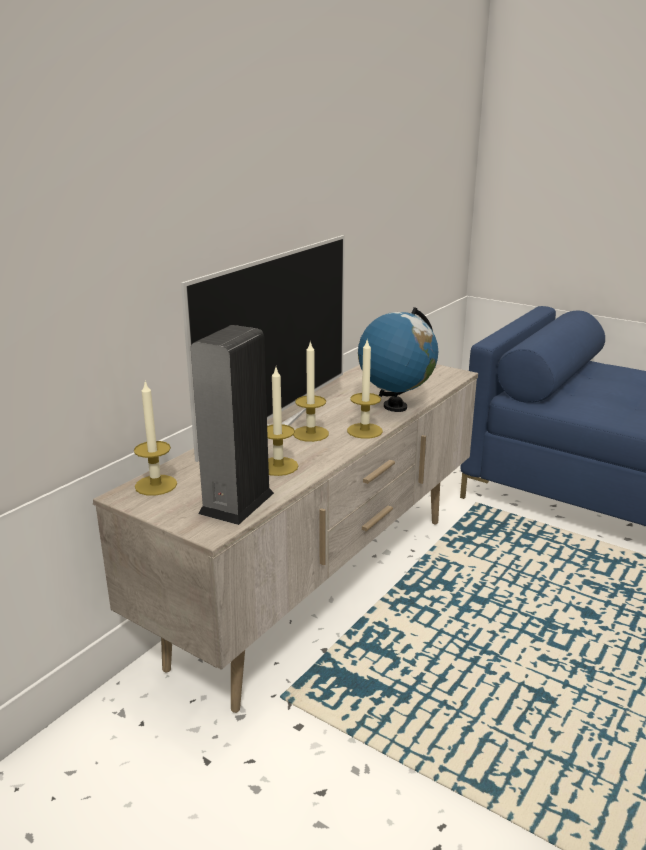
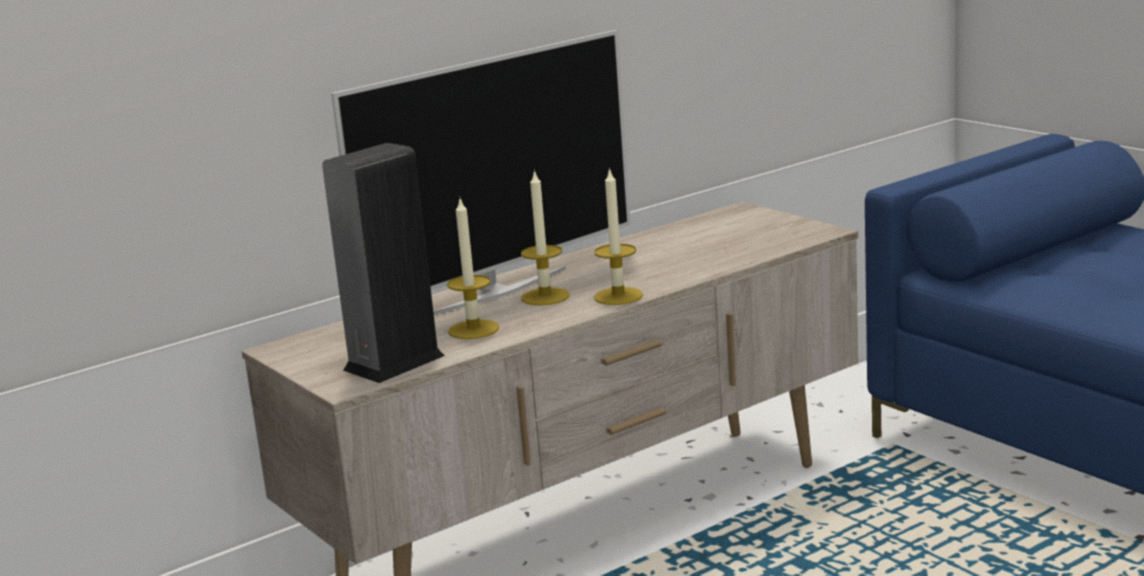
camera: 20 degrees right, 5 degrees down
(156, 485) = (317, 341): candle -> none
(395, 407) = (688, 270): globe -> none

